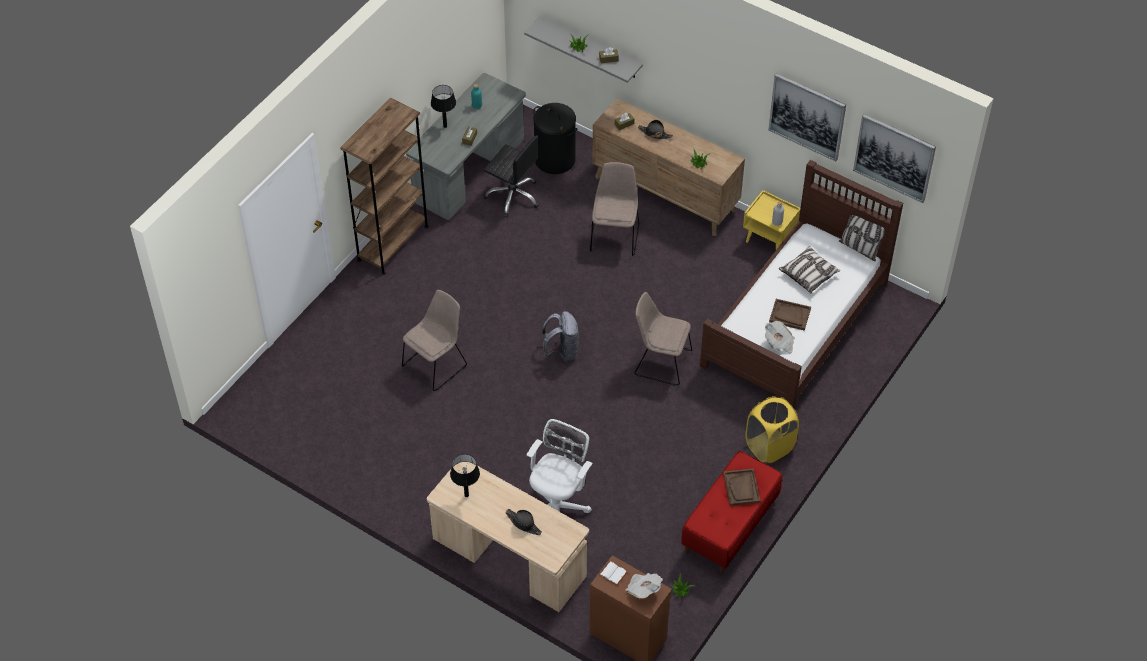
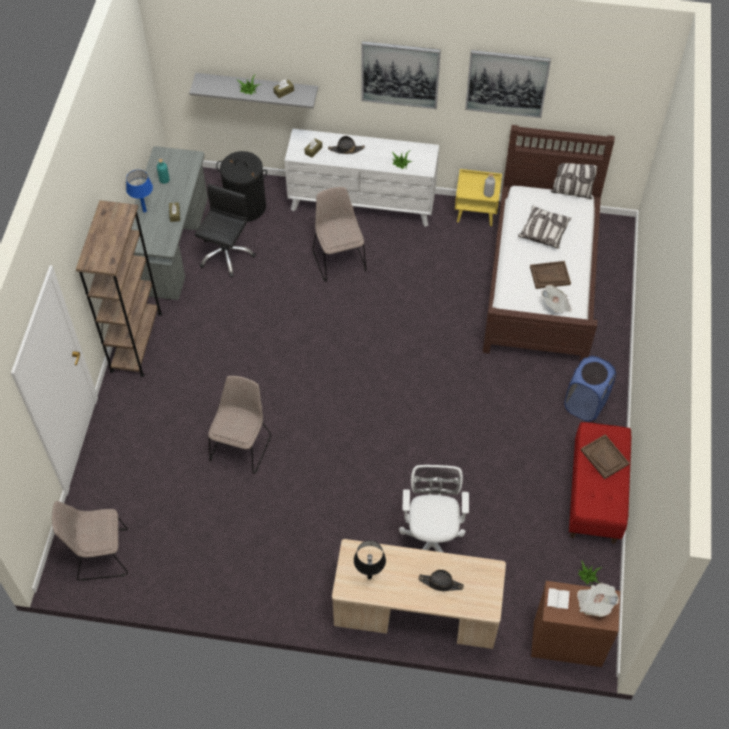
camera: 25 degrees left, 5 degrees up
(445, 126) = (144, 211): black table lamp -> blue table lamp
(513, 196) = (226, 254): black office chair -> black office chair turned 75 degrees counterclockwise
(562, 351) = (352, 386): grey backpack -> none
(660, 361) = (446, 361): beige chair -> beige chair (100, 554)
(665, 193) = (362, 203): brown dresser -> white dresser
(769, 446) = (585, 404): yellow laundry basket -> blue laundry basket
(894, 157) = (605, 95): picture -> picture (400, 74)

